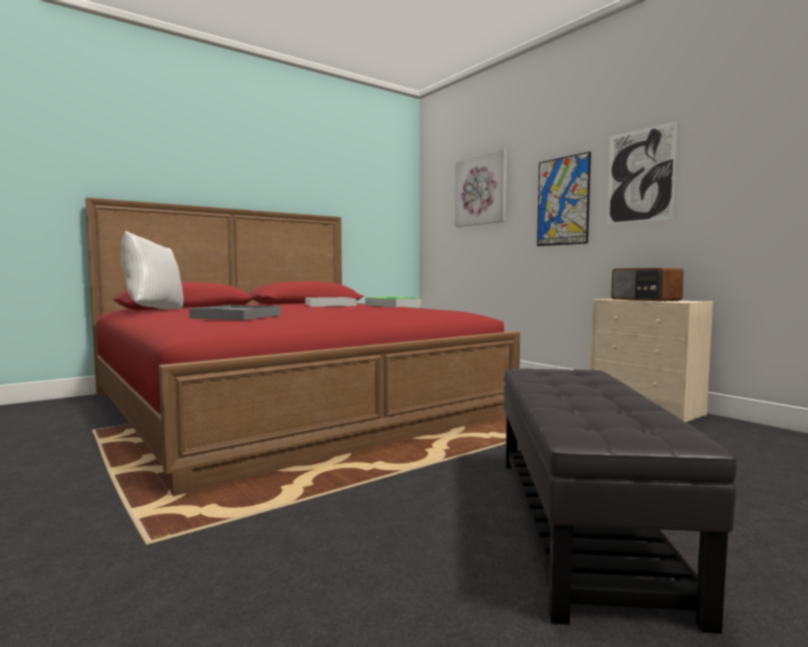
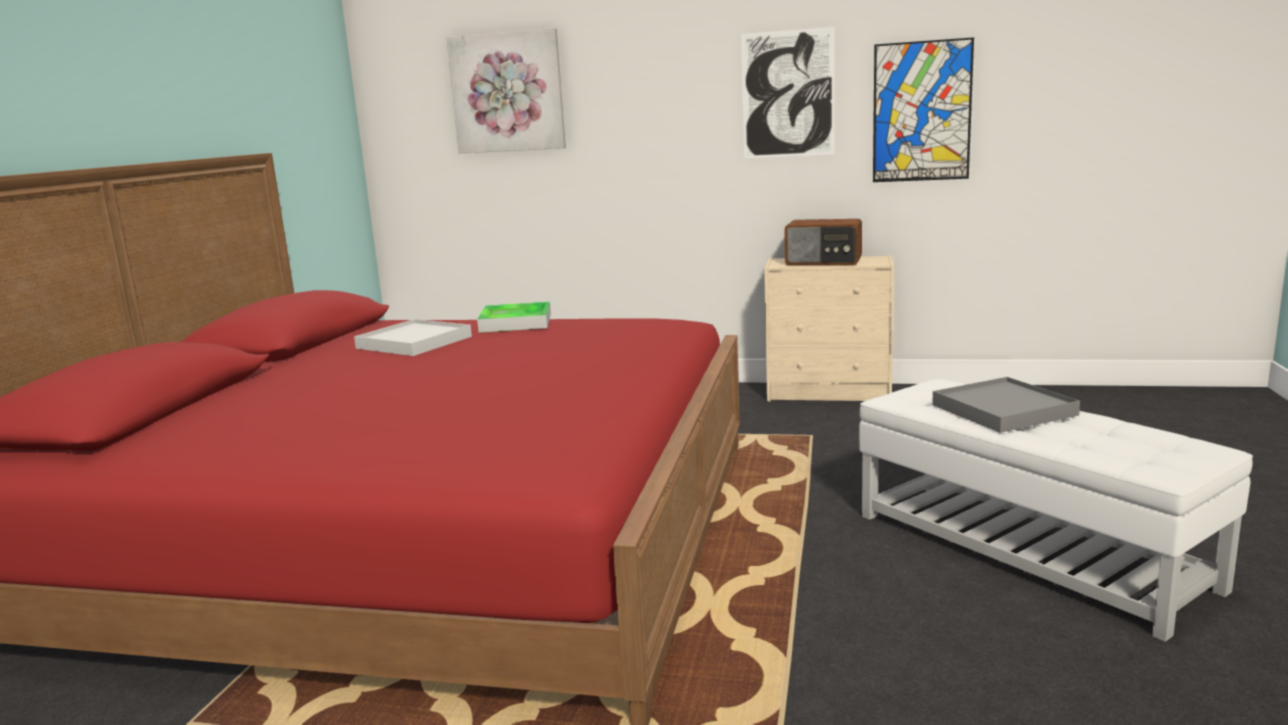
camera: 40 degrees left, 10 degrees up
(153, 310) = (165, 440): white pillow -> none
(236, 316) = (479, 419): grey tray -> grey tray (1003, 410)
(563, 201) = (670, 121): picture -> picture (921, 112)
(581, 523) = (1028, 550): black ottoman -> white ottoman

